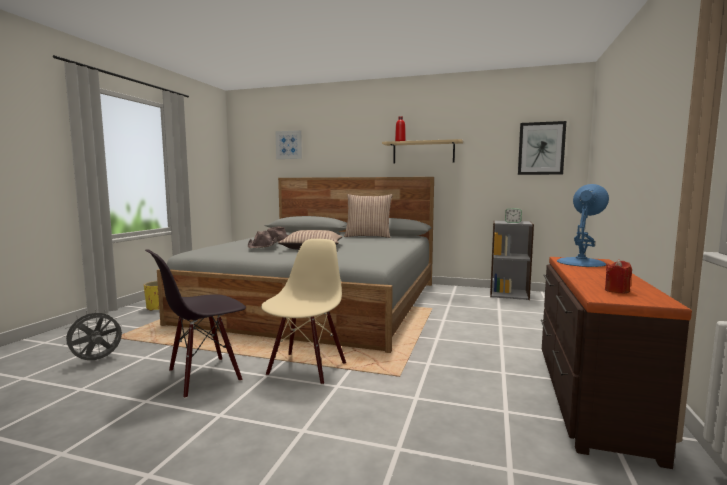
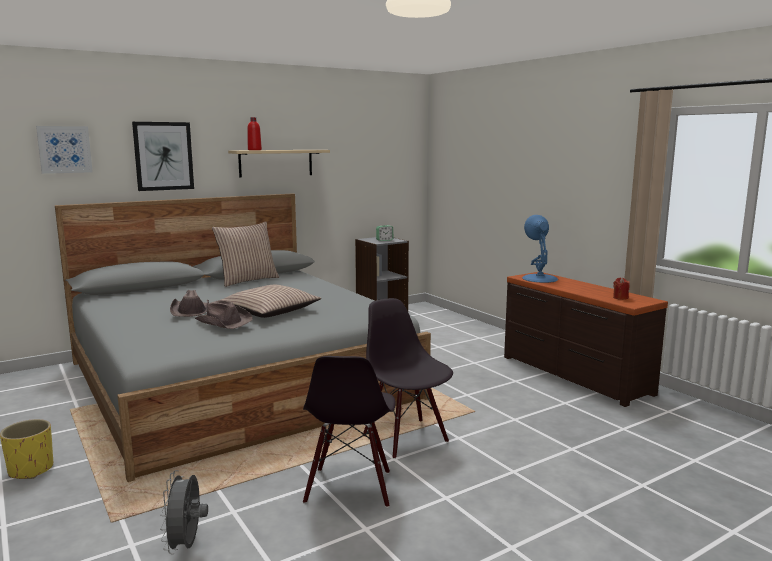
camera: 50 degrees left, 5 degrees up
(306, 368) = (406, 438): beige chair -> black chair
(541, 148) = (391, 159): picture -> picture (163, 156)

